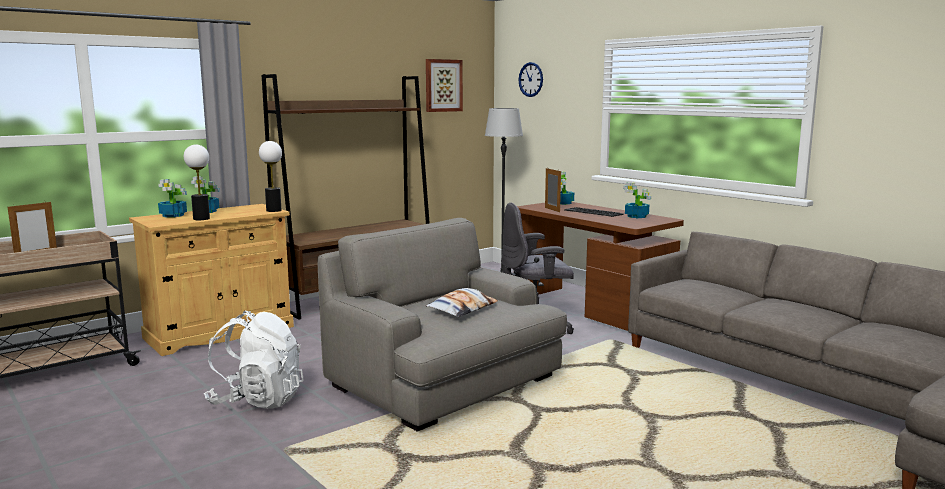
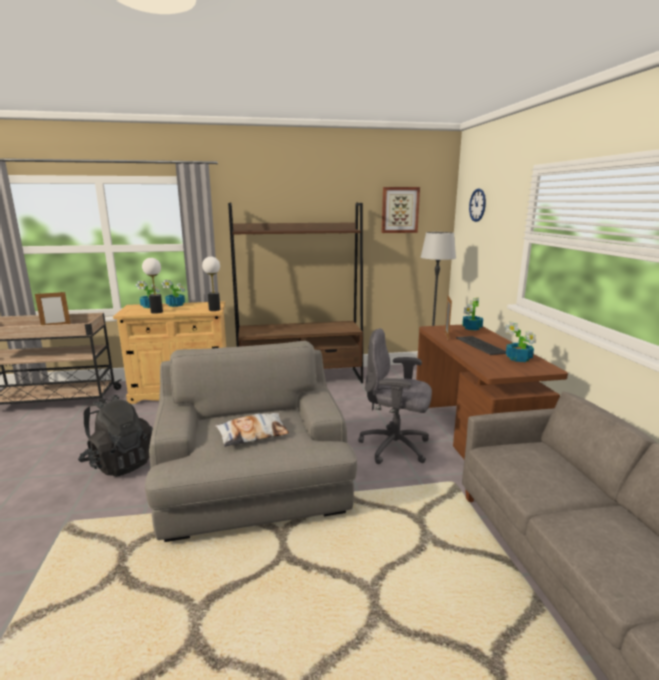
camera: 30 degrees right, 5 degrees up
(257, 400) = (120, 463): white backpack -> black backpack

